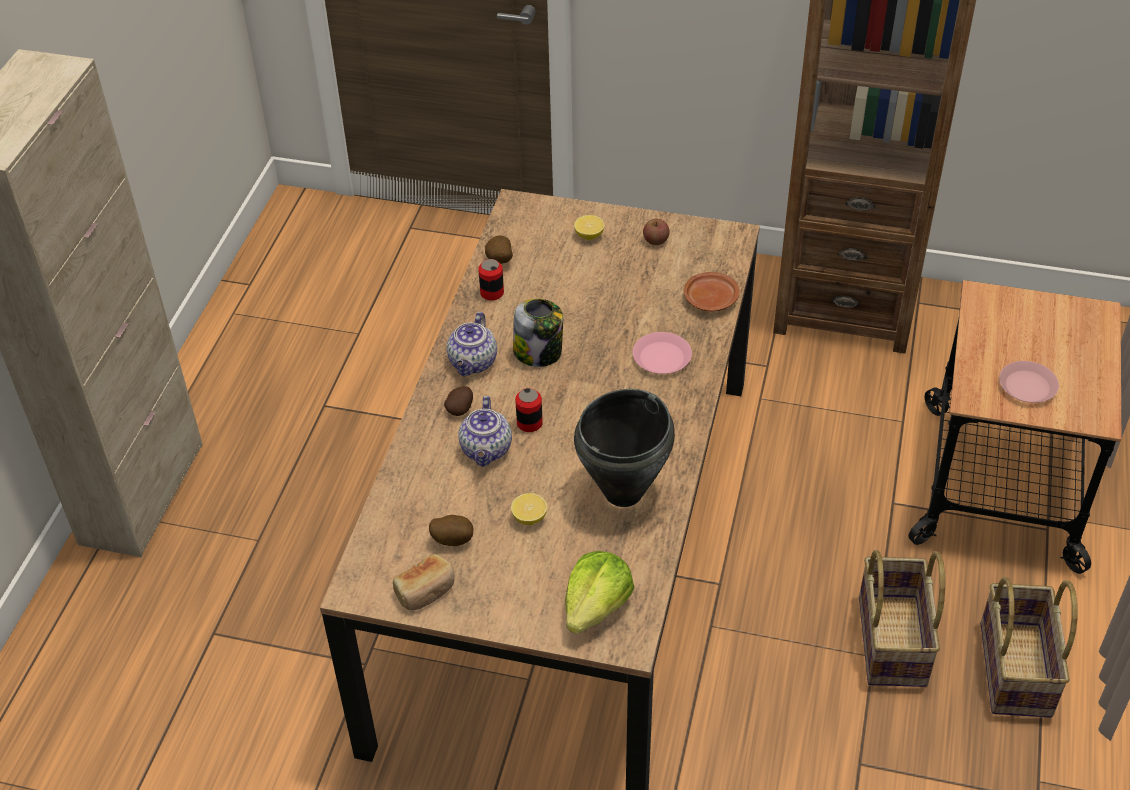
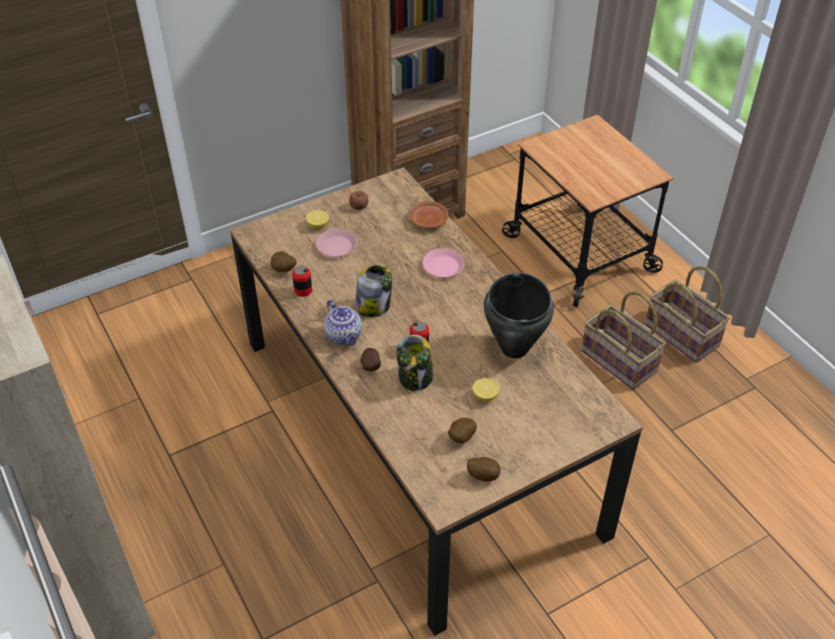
camera: 45 degrees left, 0 degrees up
(426, 591) = (483, 475): bread -> potato
(486, 451) = (415, 377): teapot -> jar
(596, 607) = (577, 415): lettuce -> none
(1027, 386) = (608, 177): pink plate -> pink plate (336, 246)

